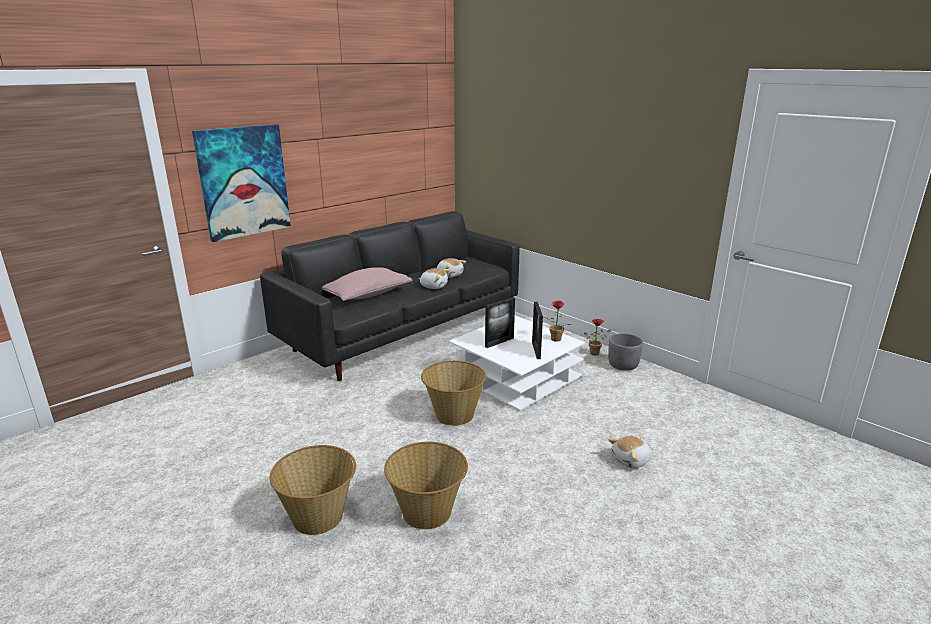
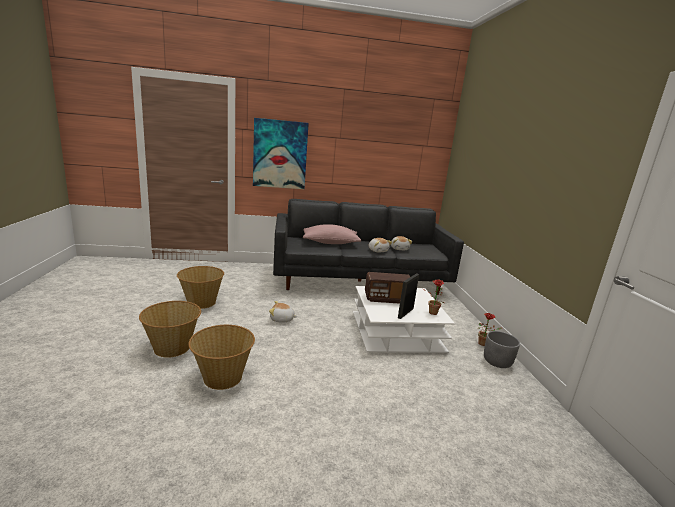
camera: 35 degrees right, 5 degrees down
(453, 414) = (321, 334): basket -> basket (201, 302)
(499, 342) = (387, 299): picture frame -> radio
(631, 460) = (405, 429): plush toy -> plush toy (282, 319)

